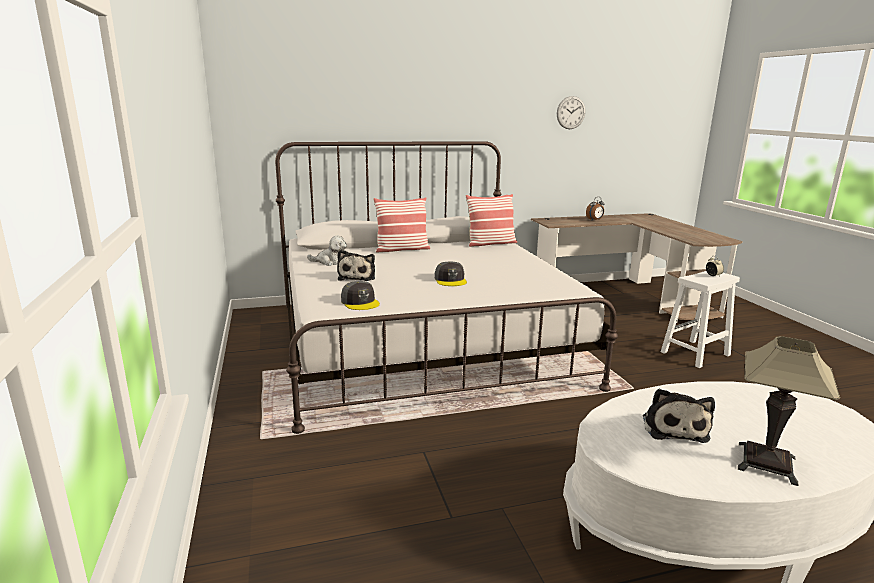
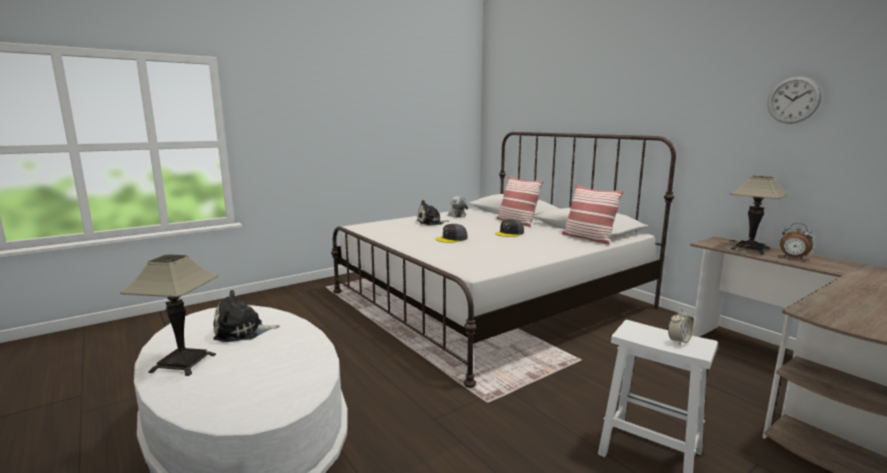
camera: 70 degrees right, 5 degrees down
(360, 302) = (380, 229): grey cap -> grey cap (510, 233)
(570, 221) = (750, 249): none -> table lamp

